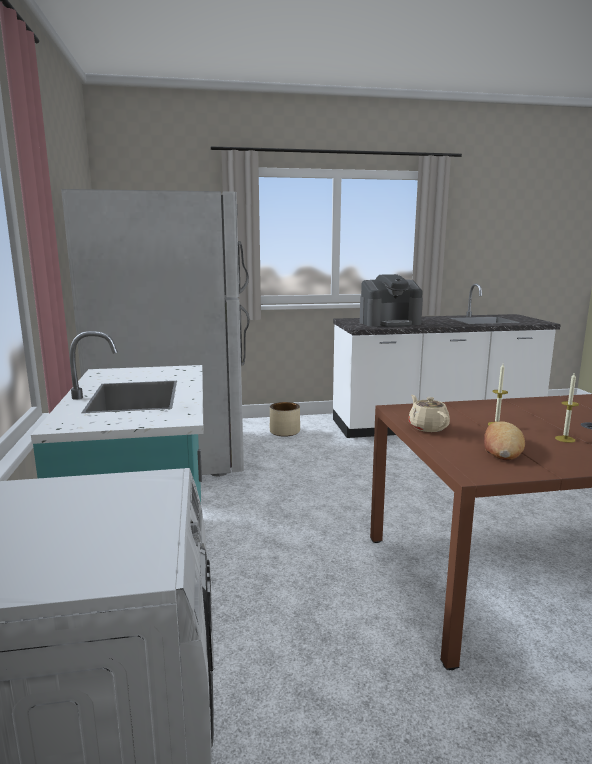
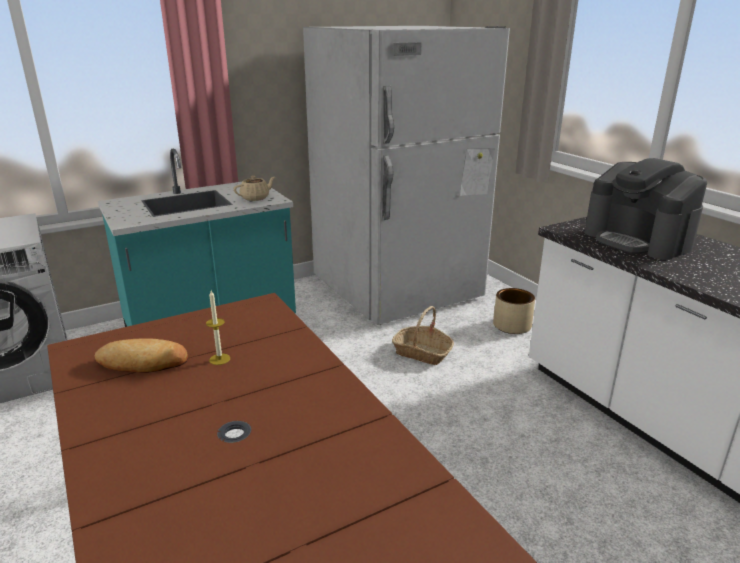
camera: 70 degrees right, 10 degrees up
(297, 466) = (422, 352): none -> basket
(427, 427) = (203, 322): beige teapot -> beige teapot (255, 198)
(565, 439) = (173, 403): candle -> none

